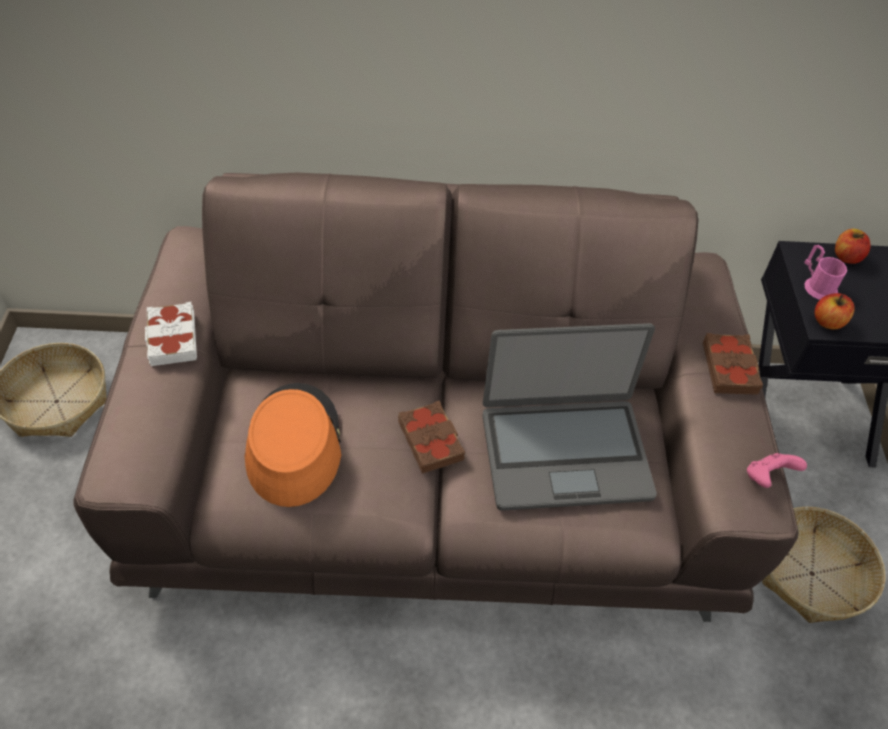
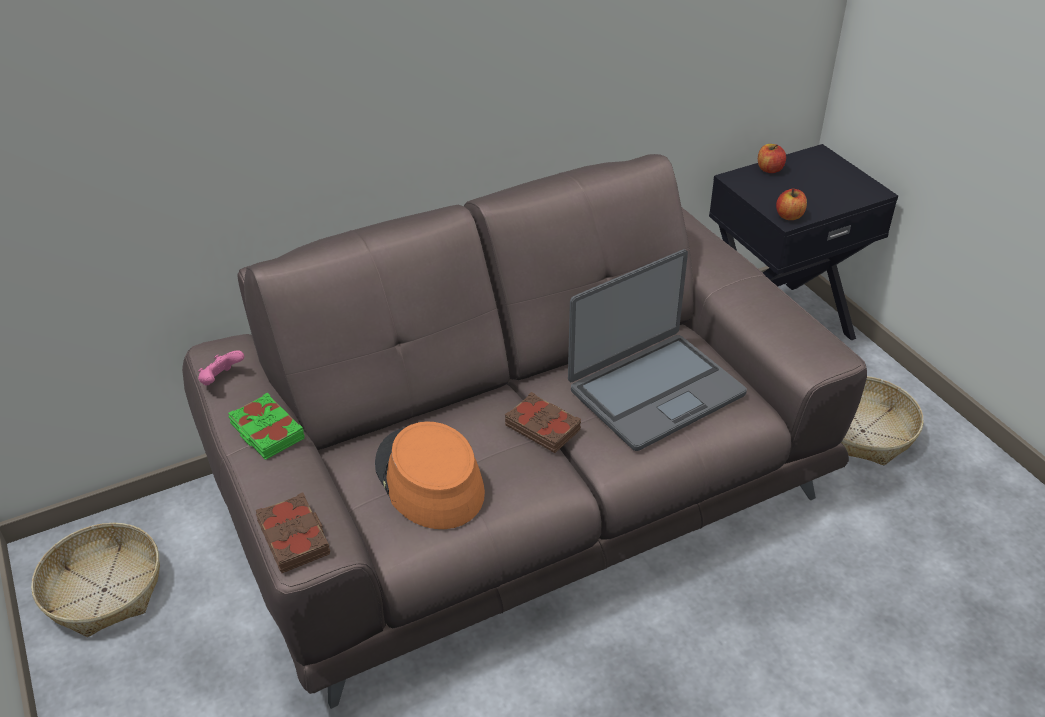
camera: 25 degrees left, 10 degrees down
(171, 339) = (266, 432): white book -> green book
(730, 368) = (742, 275): brown book -> brown book (295, 537)
(767, 478) = (822, 335): pink game controller -> pink game controller (221, 380)
(817, 285) = (763, 195): pink mug -> none

